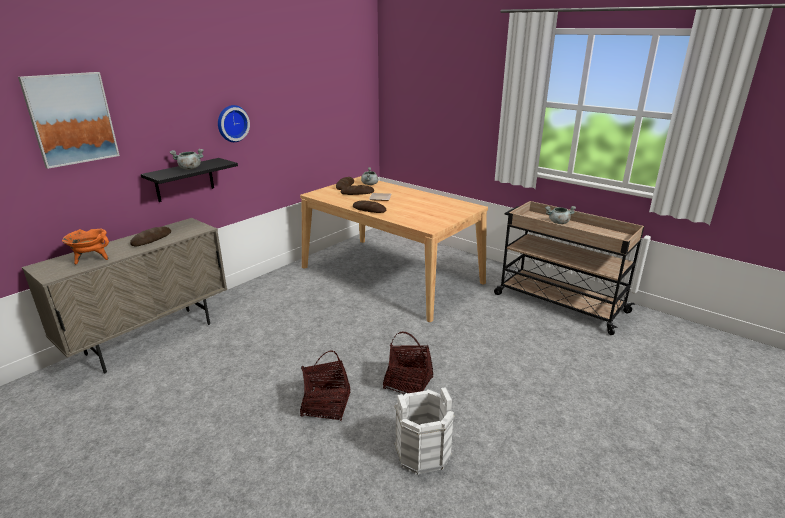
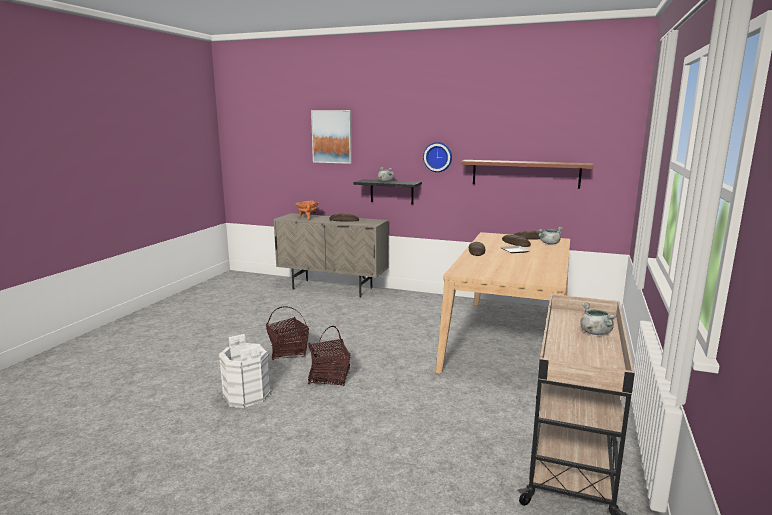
camera: 70 degrees right, 10 degrees down
(311, 125) = (525, 173): none -> brown shelf

